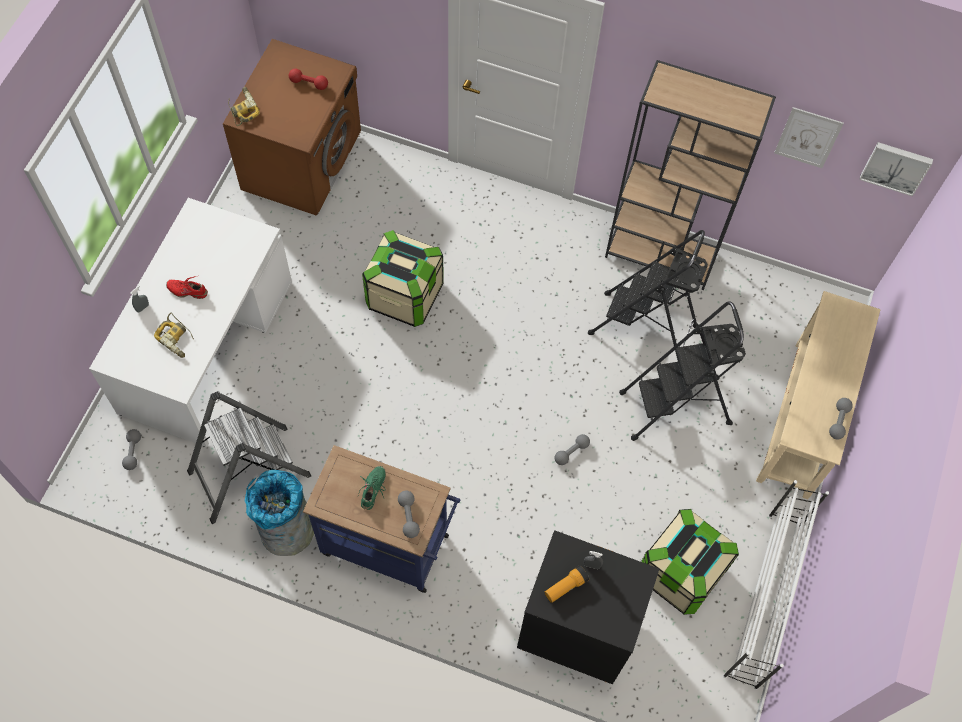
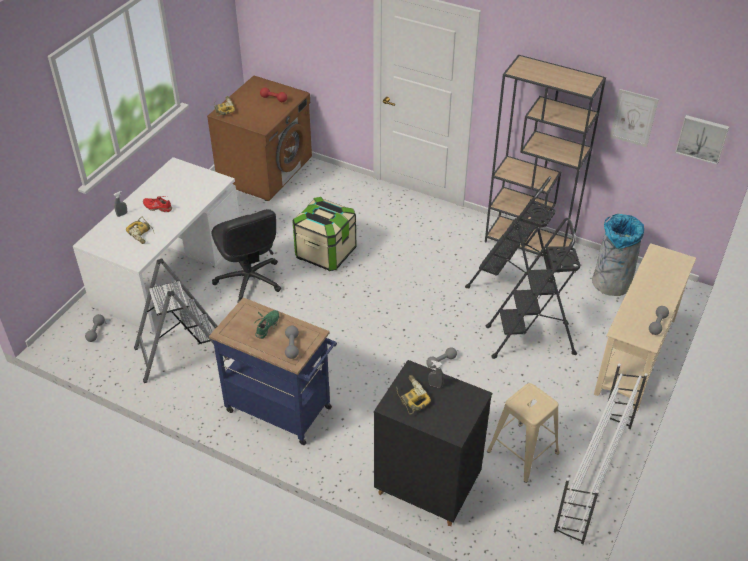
camera: 10 degrees right, 20 degrees down
(286, 531) = (201, 393): grey trash can -> grey trash can (611, 283)
(313, 349) = (249, 280): none -> black office chair
(565, 587) = (411, 397): flashlight -> power drill
(680, 572) = (523, 452): storage box -> beige stool

